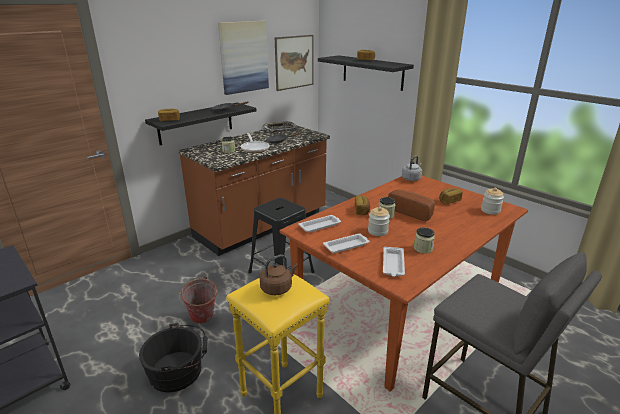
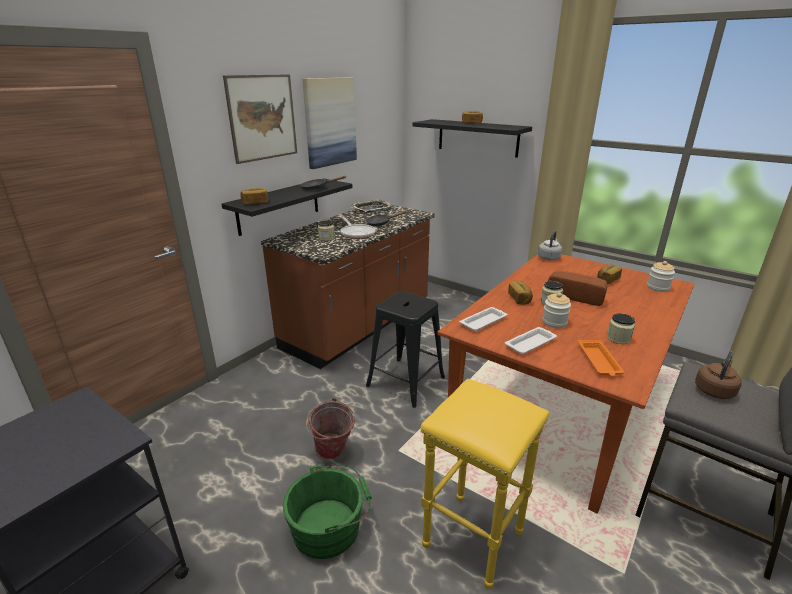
camera: 10 degrees left, 0 degrees up
(179, 371) = (330, 526): black bucket -> green bucket
(278, 288) = (487, 407): brown kettle -> brown kettle (714, 390)
(294, 62) = (381, 128): picture -> picture (262, 118)
(393, 264) = (599, 361): white tray -> orange tray

